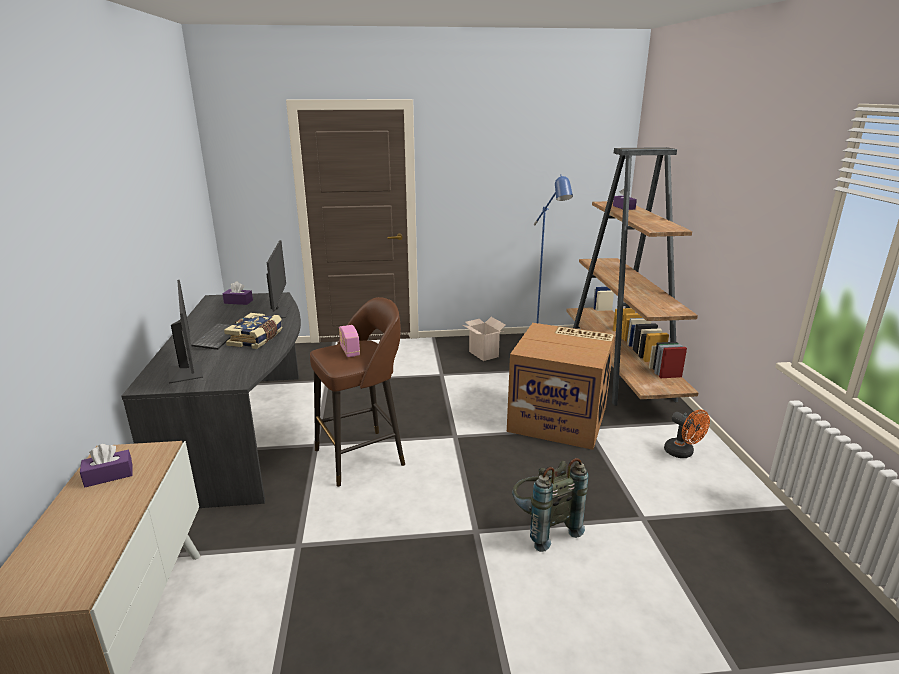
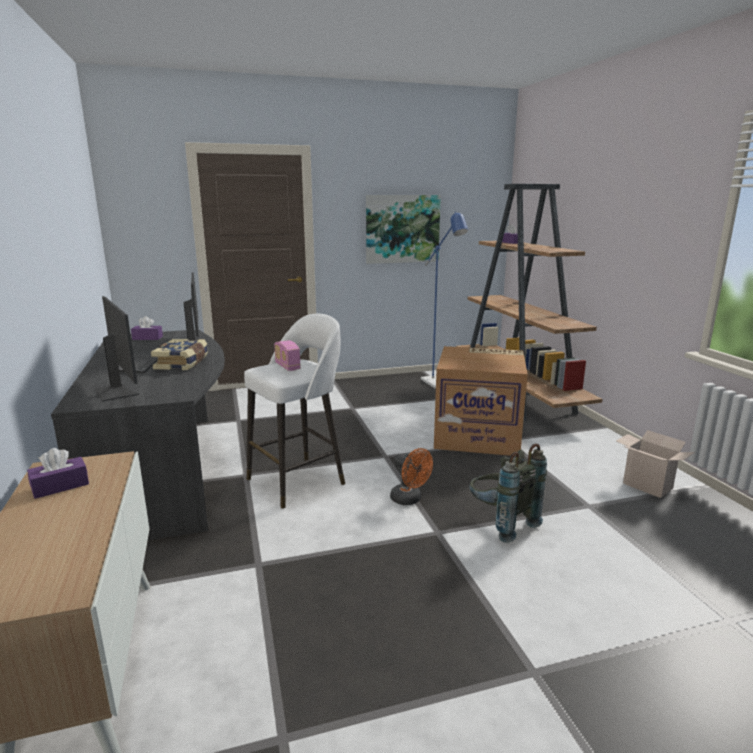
camera: 10 degrees left, 5 degrees down
(362, 456) = (298, 481): brown stool -> white stool
(482, 354) = (385, 390): cardboard box -> cardboard box (645, 486)
(511, 185) = (402, 229): none -> picture
(682, 453) = (600, 452): orange fan -> orange fan (410, 500)

